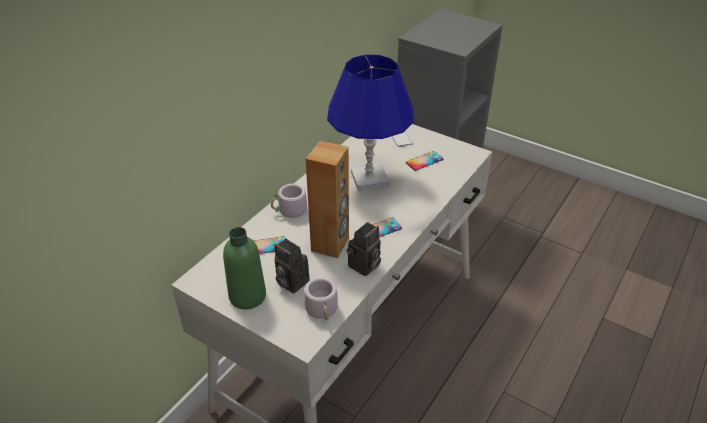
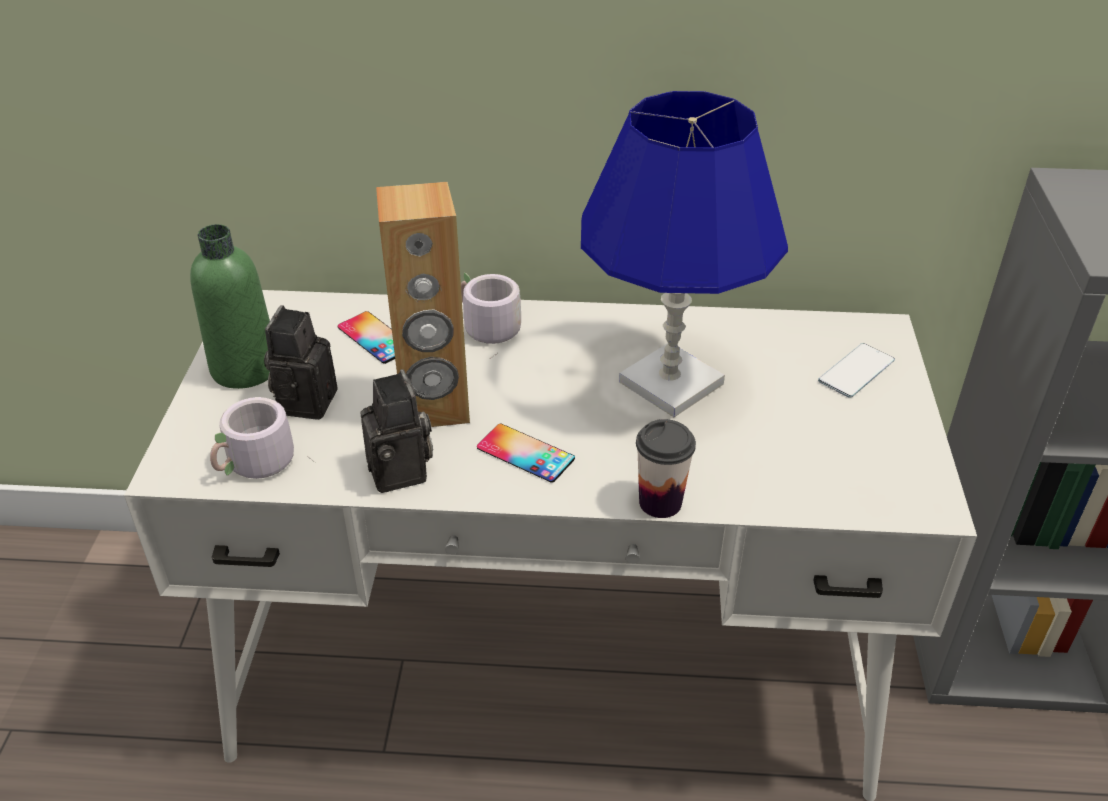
camera: 60 degrees right, 0 degrees up
(364, 267) = (402, 472): camera -> camera turned 120 degrees counterclockwise
(424, 161) = (811, 436): phone -> none
(431, 207) = (660, 502): none -> cup

